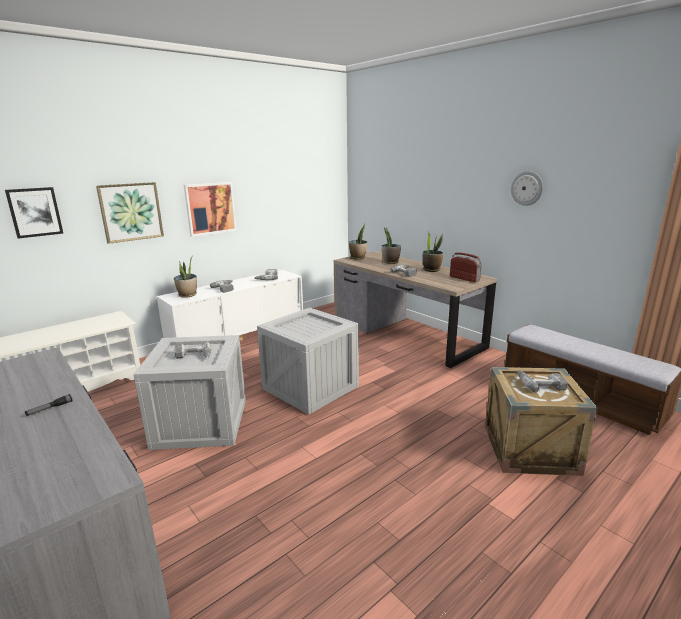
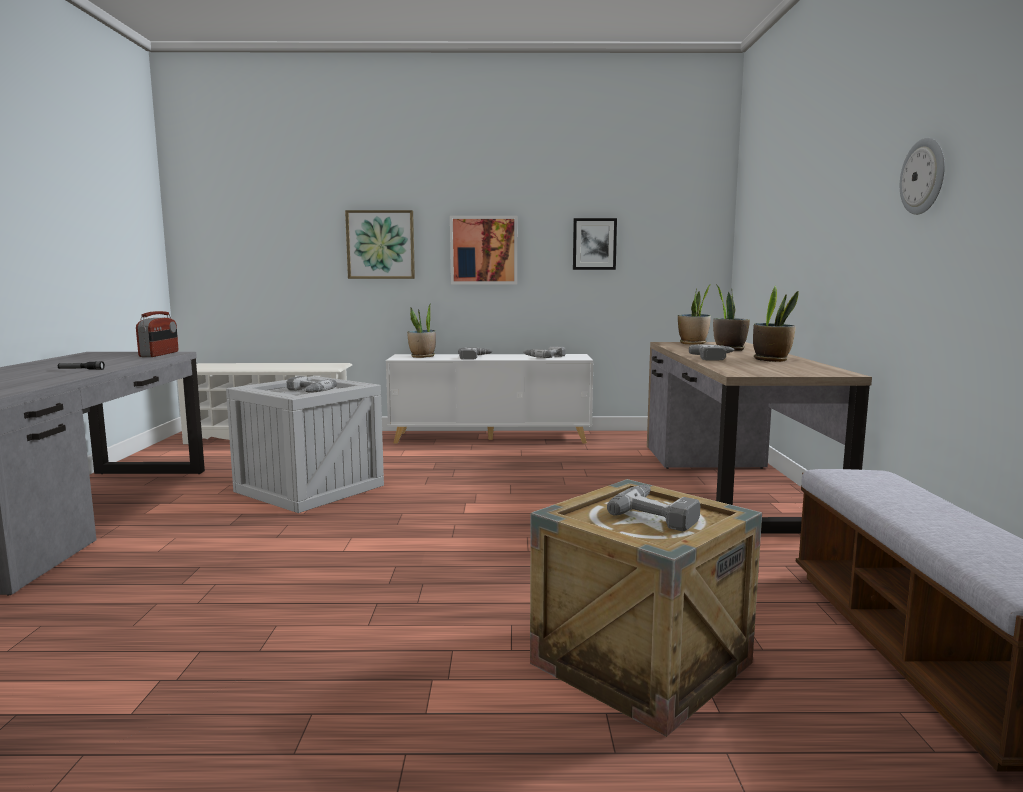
camera: 40 degrees right, 10 degrees down
(35, 212) = (282, 235): picture -> picture (594, 244)
(312, 387) = (475, 496): crate -> none
(464, 278) = (798, 370): radio -> radio (159, 354)

